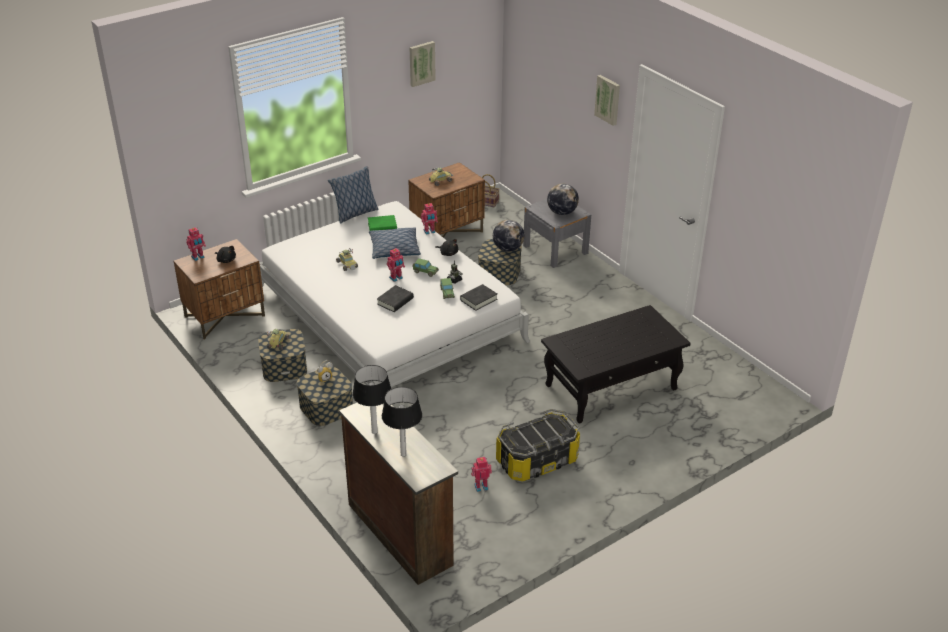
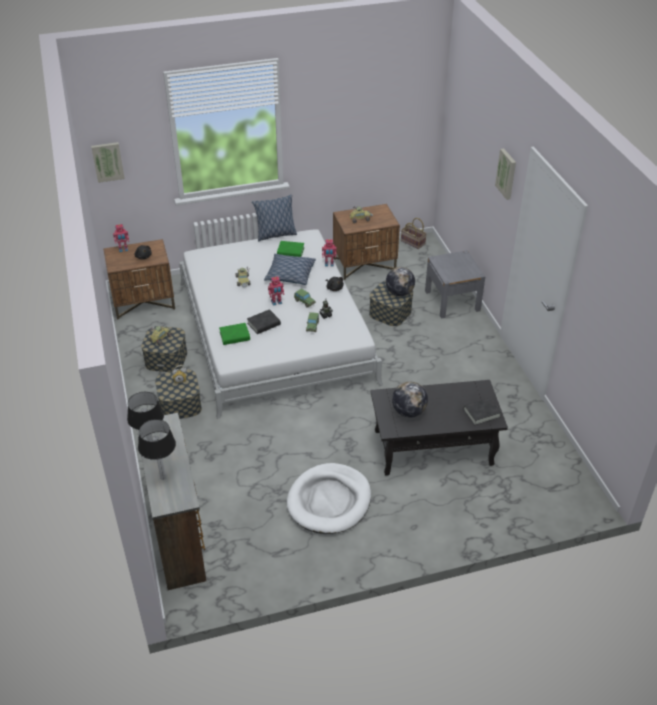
camera: 20 degrees right, 5 degrees up
(371, 319) = (234, 336): none -> green book
(421, 63) = (356, 109): picture -> picture (107, 161)
(478, 300) = (336, 339): black book -> black book (481, 413)
(481, 486) = (268, 512): toy robot -> none
(536, 460) = (329, 501): storage box -> white dog bed
(562, 212) = (458, 269): globe -> globe (408, 412)

